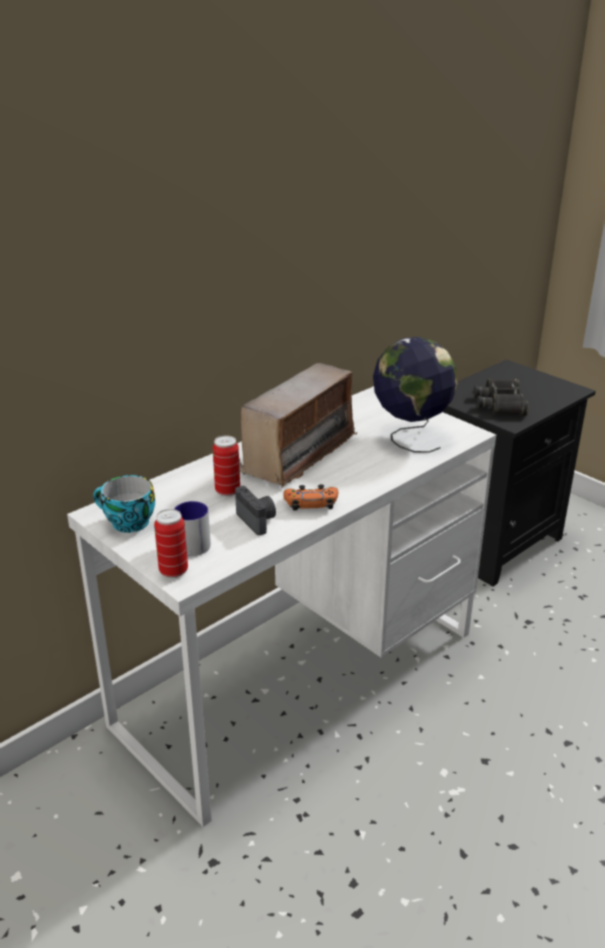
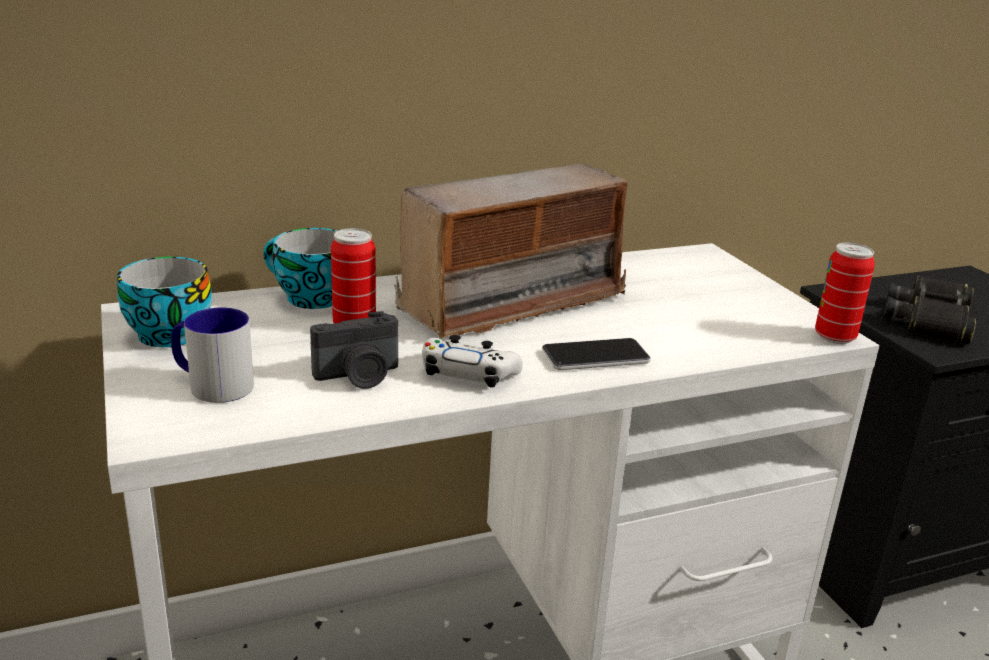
camera: 20 degrees right, 5 degrees down
(173, 571) = (152, 416): can -> can (835, 337)
(186, 479) = (310, 298): none -> cup
(257, 520) = (359, 376): camera -> camera turned 75 degrees clockwise
(311, 503) = (469, 373): orange game controller -> white game controller
(366, 477) = (595, 356): none -> phone
(410, 437) = (716, 317): globe -> none

